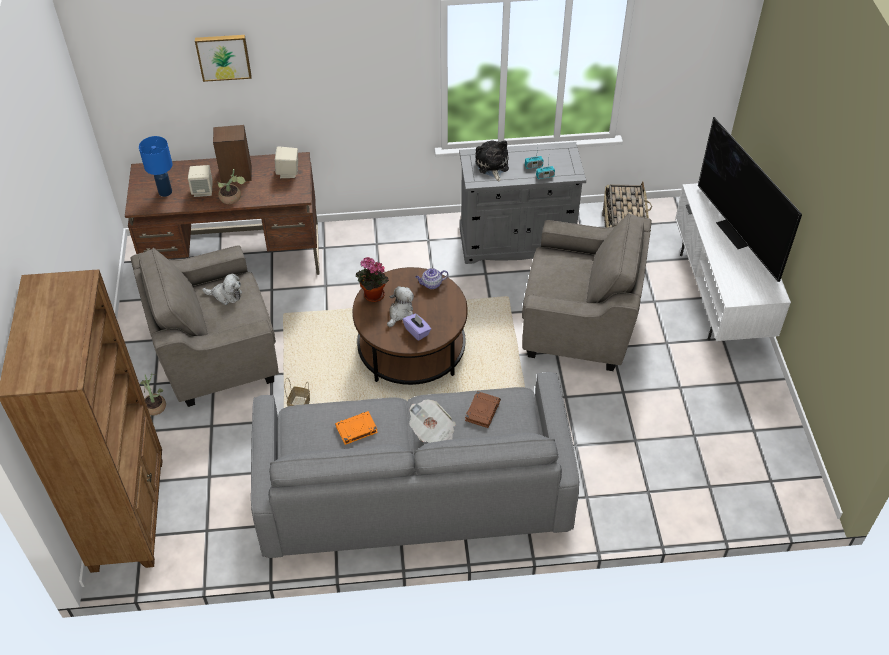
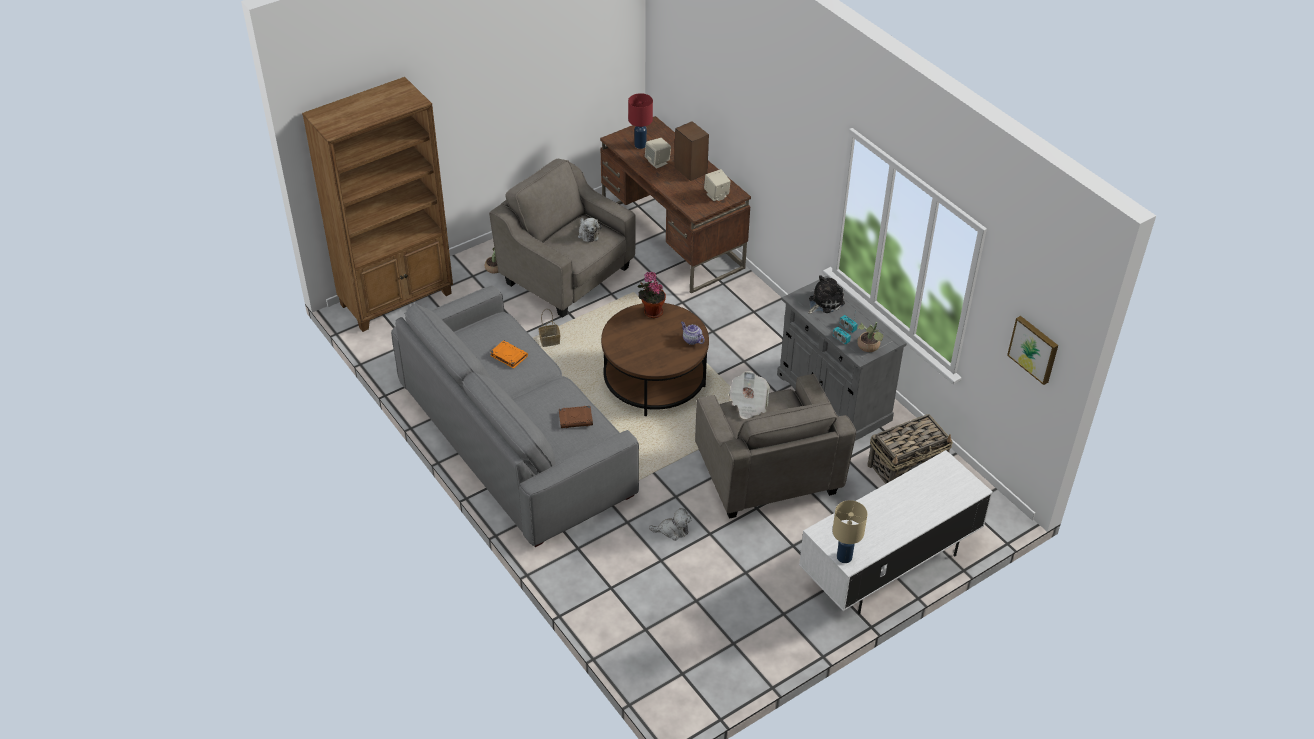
camera: 60 degrees right, 5 degrees down
(165, 192) = (640, 145): blue table lamp -> red table lamp
(223, 56) = (719, 71): picture -> picture (1034, 349)
(233, 198) = (662, 180): potted plant -> potted plant (869, 347)
(400, 312) = (646, 334): plush toy -> plush toy (672, 530)
(417, 331) = (633, 352): purple tissue box -> none
(433, 432) = (535, 399): newspaper -> newspaper (748, 404)
(737, 233) = (911, 510): television -> none
(769, 295) = (844, 557): none -> beige table lamp

